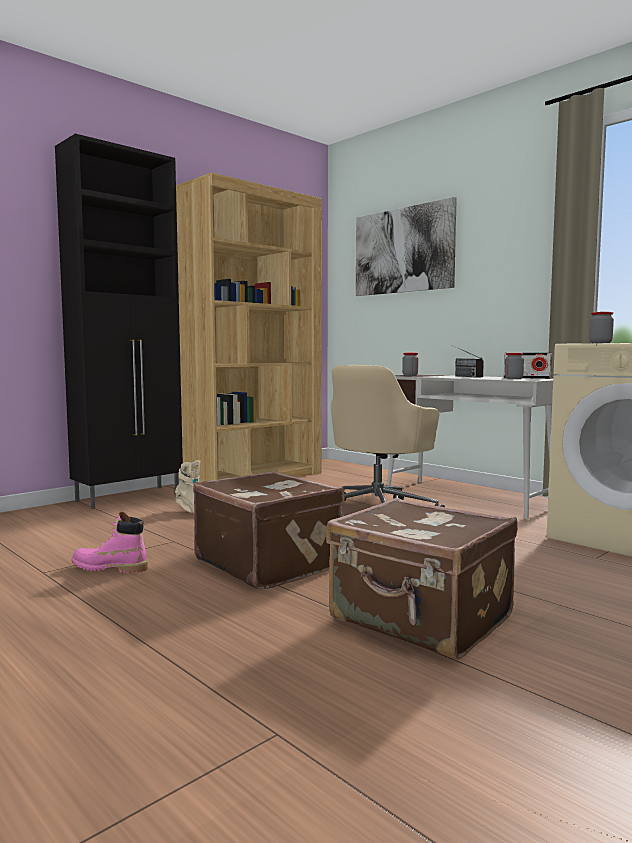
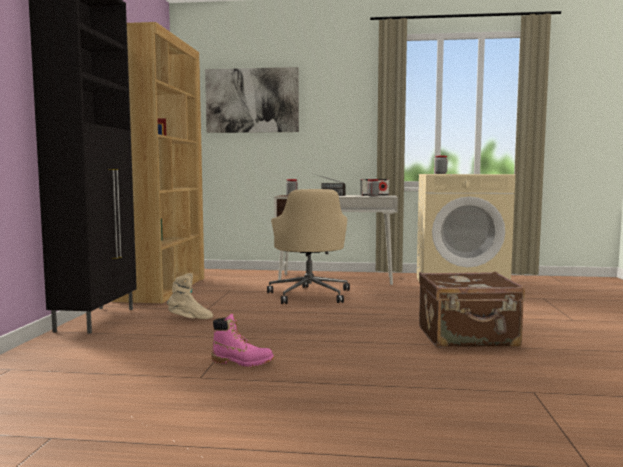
camera: 40 degrees left, 0 degrees up
(110, 568) = (242, 362): pink boot -> pink boot turned 135 degrees counterclockwise
(269, 563) = (331, 334): brown suitcase -> none

